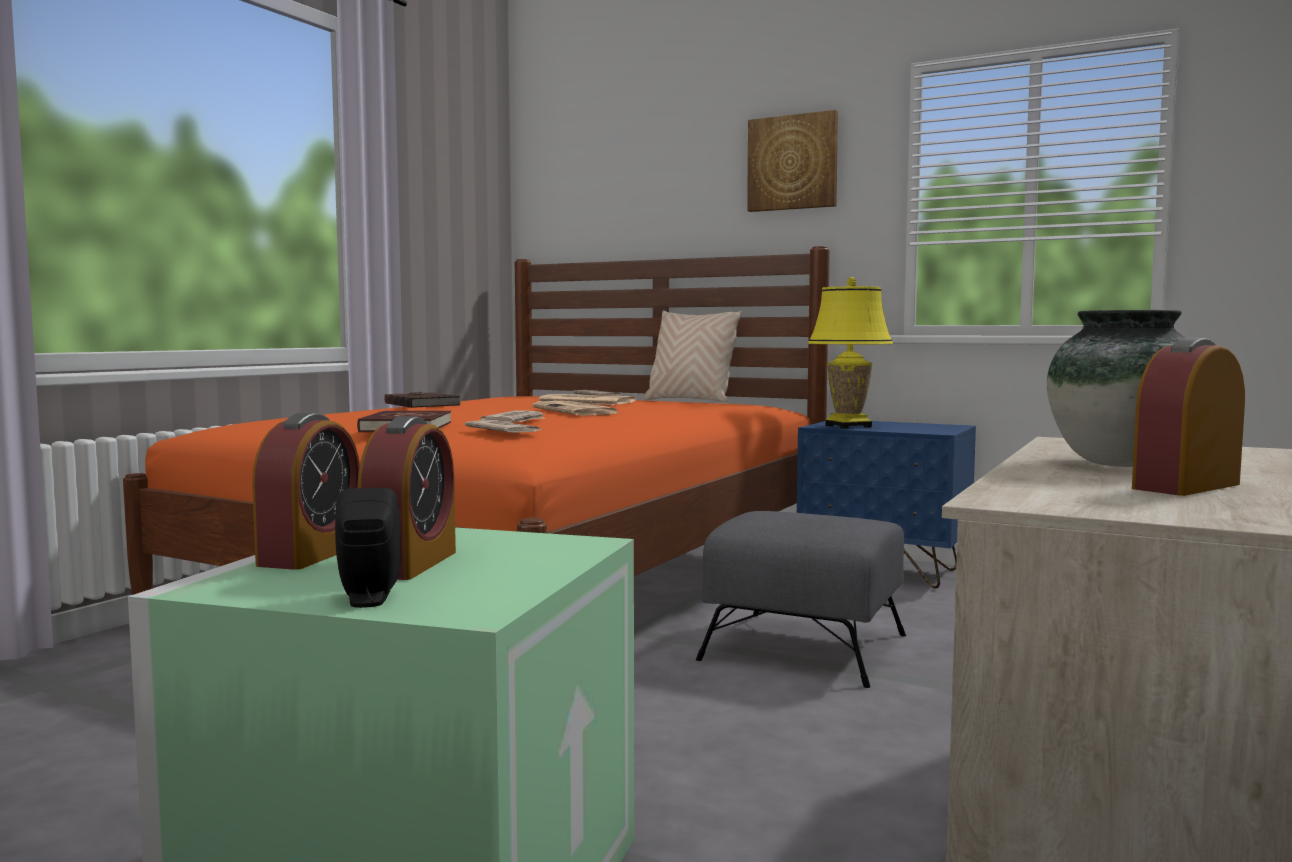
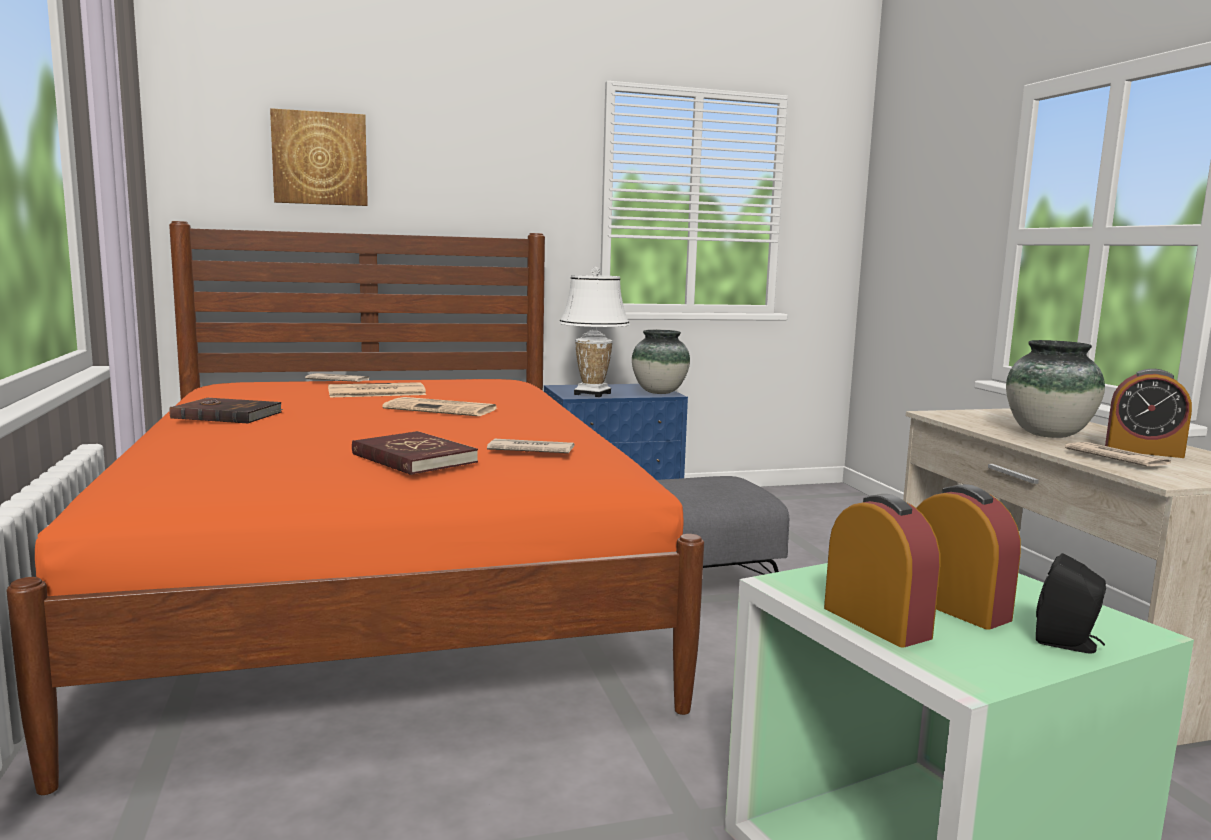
camera: 45 degrees left, 5 degrees up
(516, 421) = (472, 433): newspaper -> newspaper (1115, 459)
(690, 401) = (420, 377): beige pillow -> none
(793, 163) = (501, 151): picture -> picture (320, 158)
(848, 426) = (592, 394): yellow table lamp -> white table lamp
(935, 430) = (659, 392): none -> vase
(1186, 486) = (1143, 451): alarm clock -> alarm clock turned 75 degrees counterclockwise

